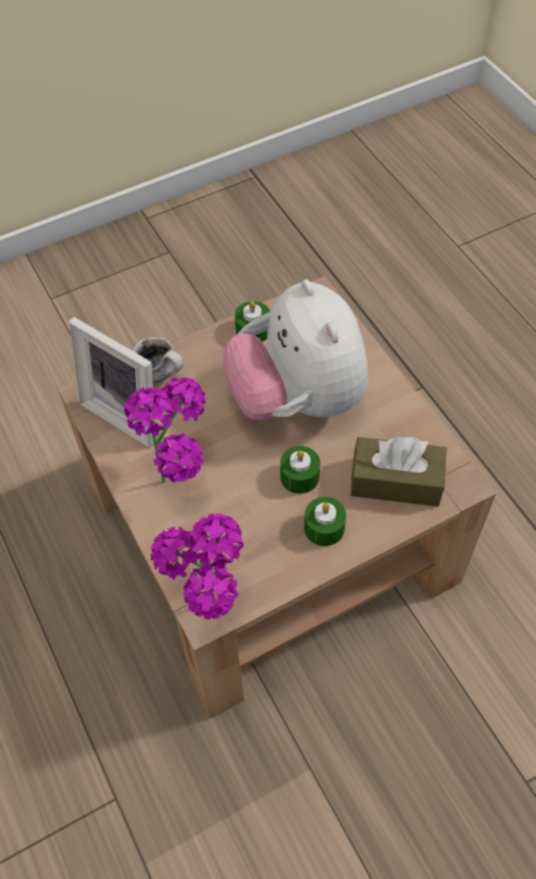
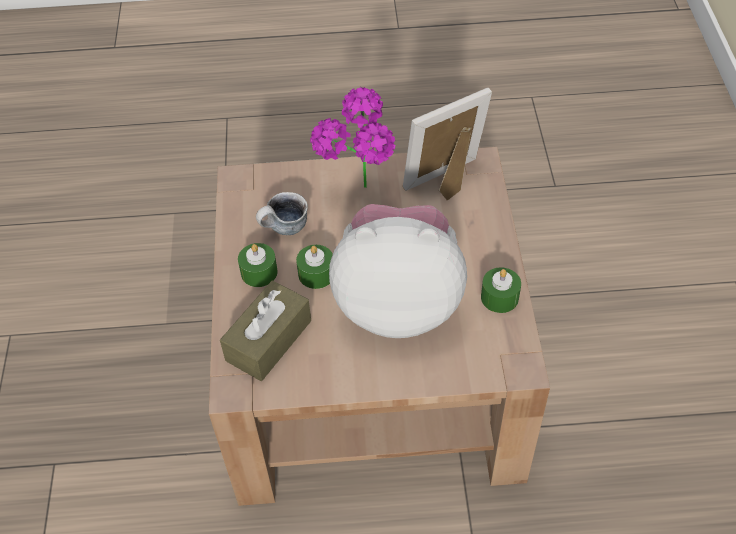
camera: 115 degrees right, 5 degrees down
(162, 373) = (478, 215): mug -> mug (284, 230)
(210, 613) = (238, 181): potted plant -> none

